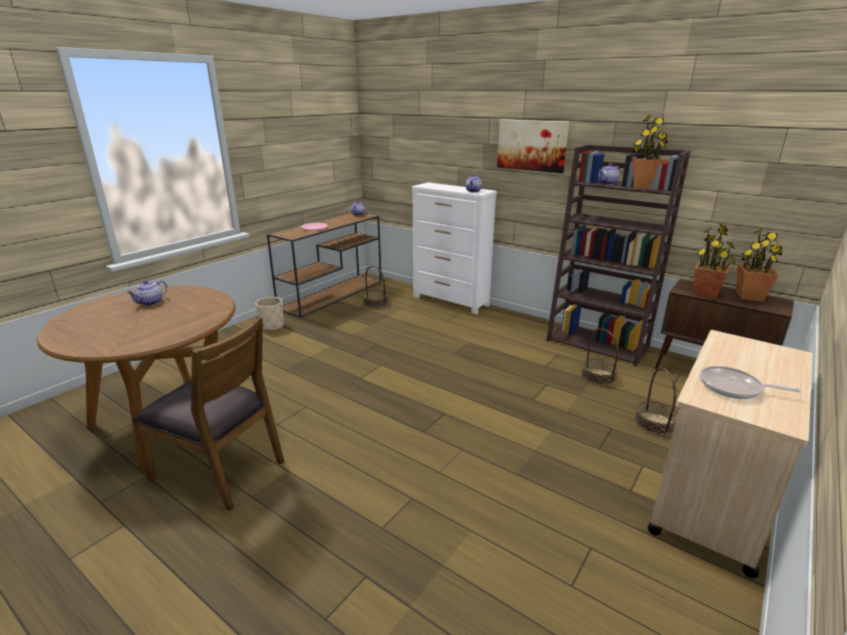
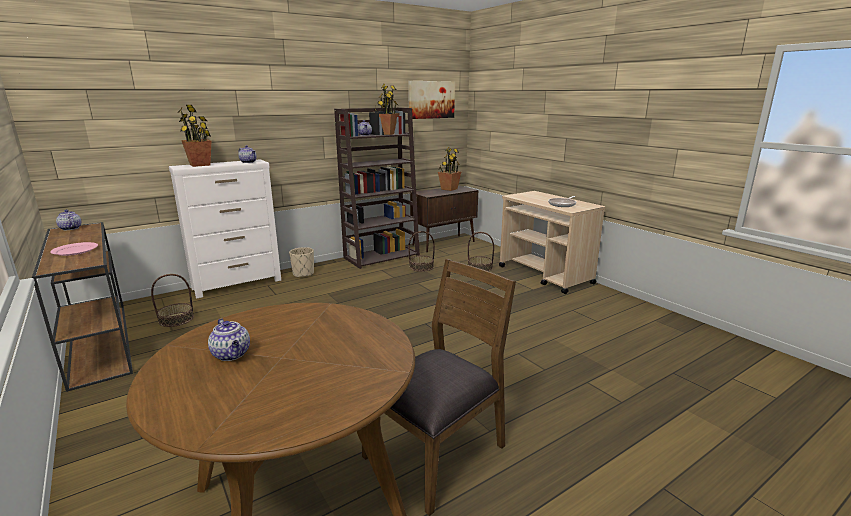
camera: 70 degrees left, 5 degrees down
(272, 326) = (124, 399): beige planter -> beige planter (303, 274)
(532, 145) = (286, 113): picture -> picture (431, 99)
(706, 294) = (438, 193): potted plant -> potted plant (200, 165)

